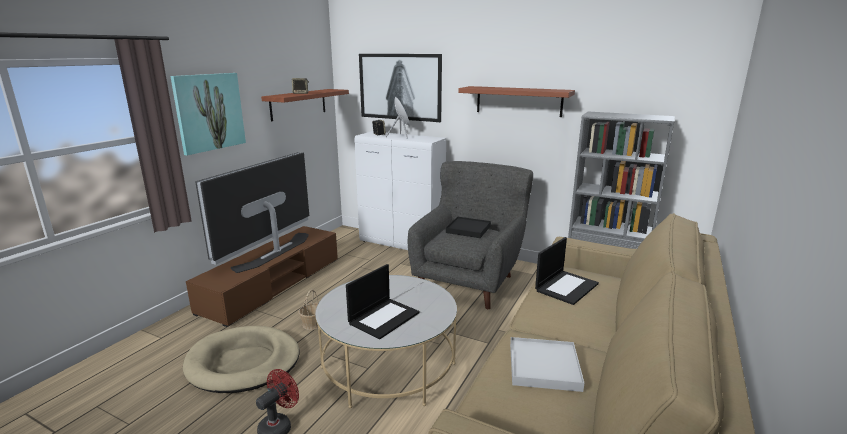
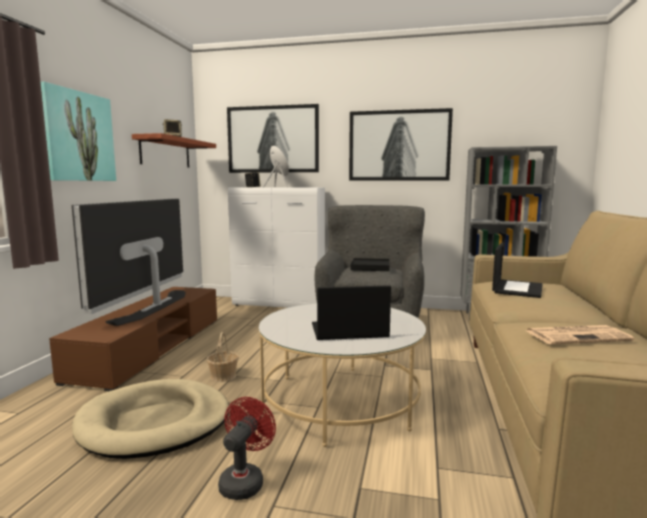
camera: 15 degrees left, 10 degrees down
(384, 317) = (348, 331): laptop -> laptop turned 120 degrees counterclockwise
(518, 101) = (399, 145): shelf -> picture
(544, 366) = (577, 336): white tray -> newspaper

